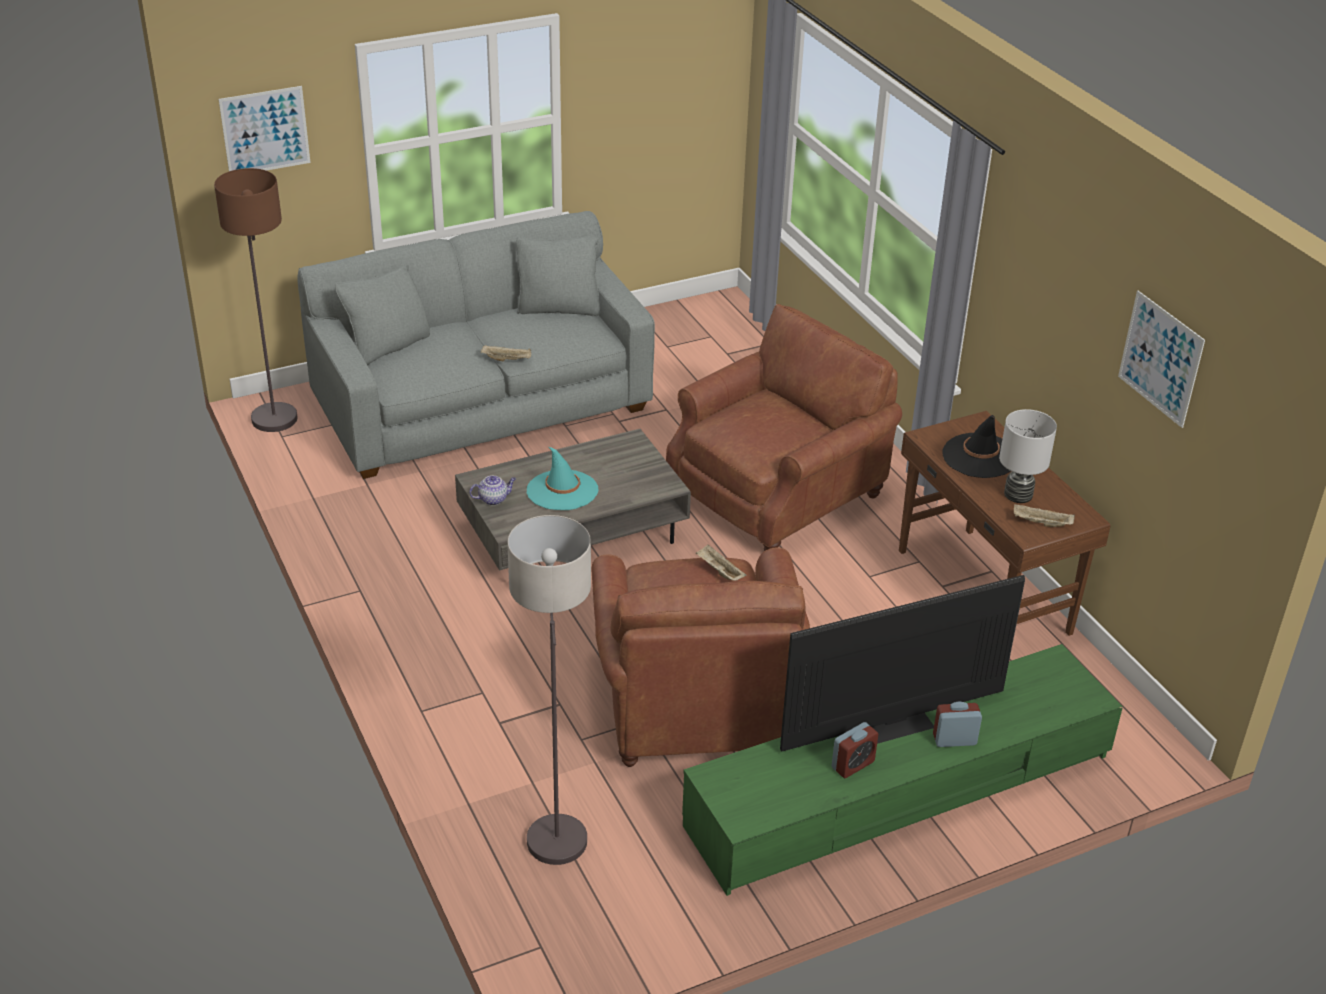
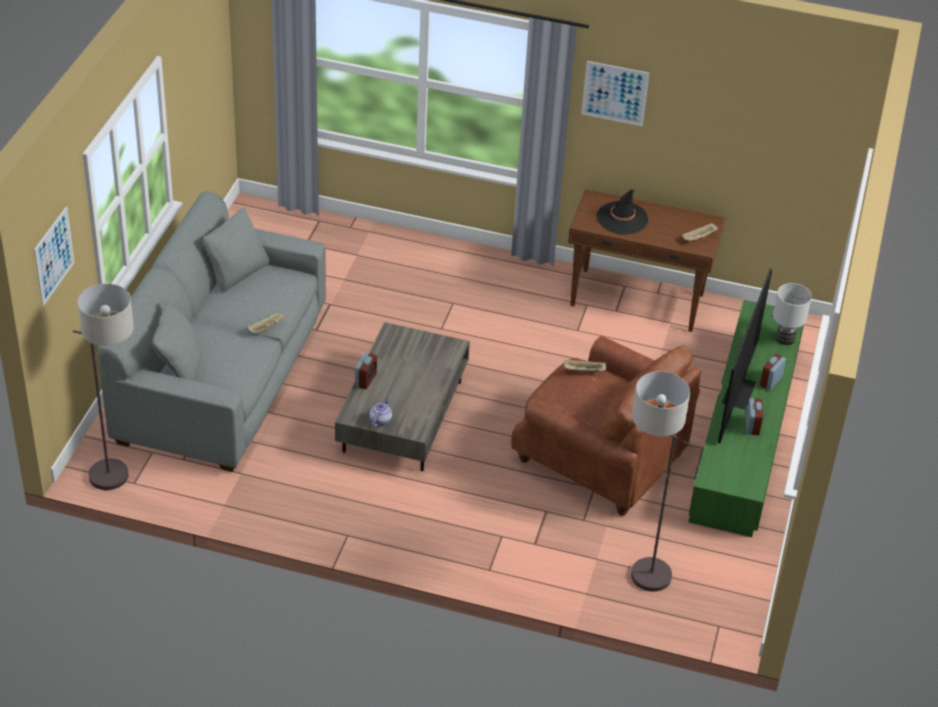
camera: 50 degrees left, 5 degrees up
(278, 426) = (119, 478): brown floor lamp -> grey floor lamp
(539, 461) = (366, 380): none -> alarm clock
(562, 490) = (407, 388): turquoise hat -> none
(778, 494) = (467, 315): brown armchair -> none
(1018, 495) = (668, 229): grey table lamp -> grey table lamp (785, 339)
(1160, 358) = (750, 109): picture -> picture (615, 93)

